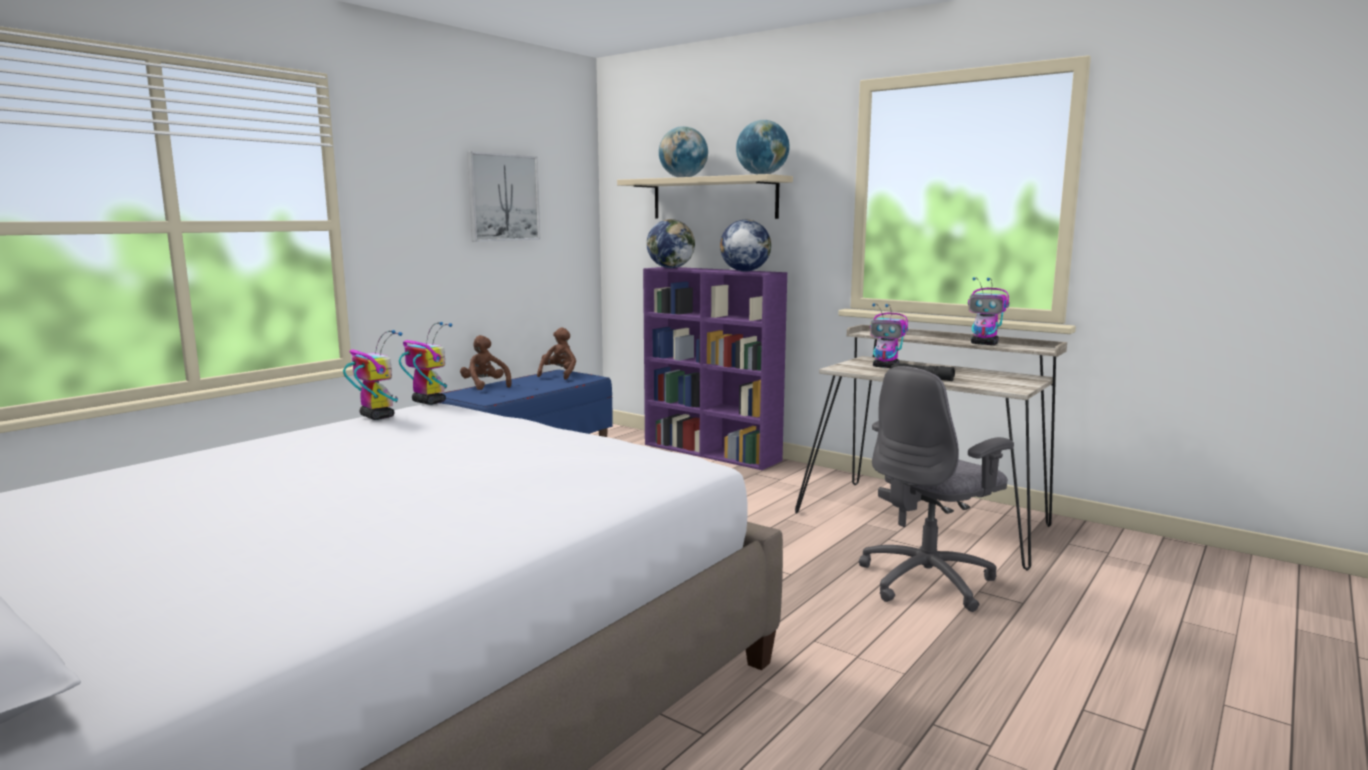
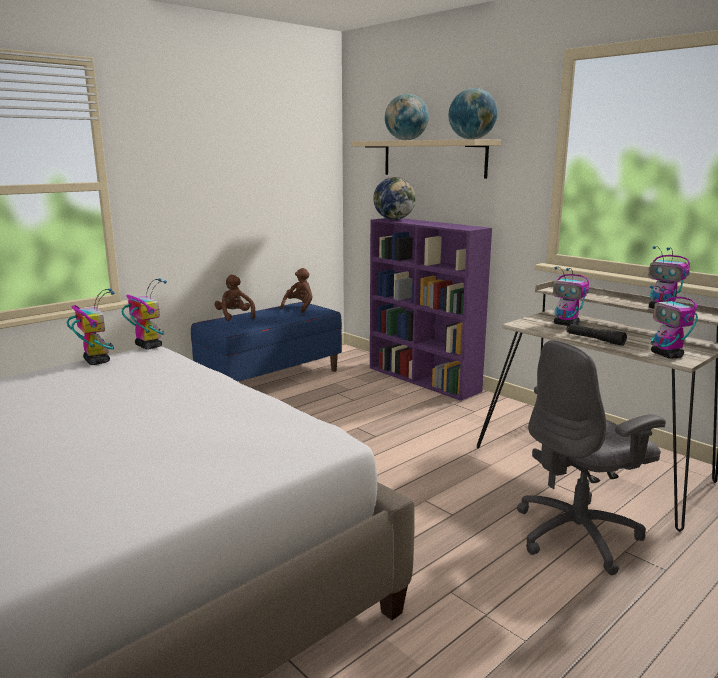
camera: 10 degrees right, 5 degrees up
(503, 197) = (253, 158): picture -> none
(744, 271) = (454, 225): globe -> none
(998, 386) = (667, 355): none -> toy robot

